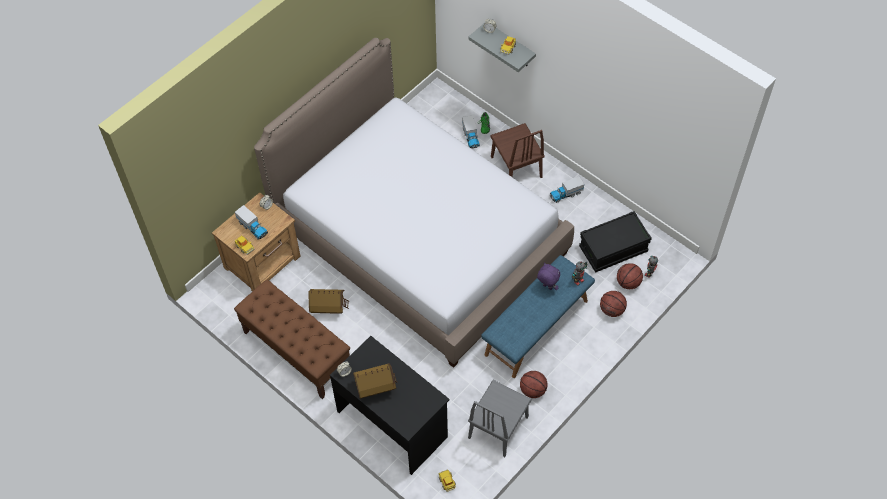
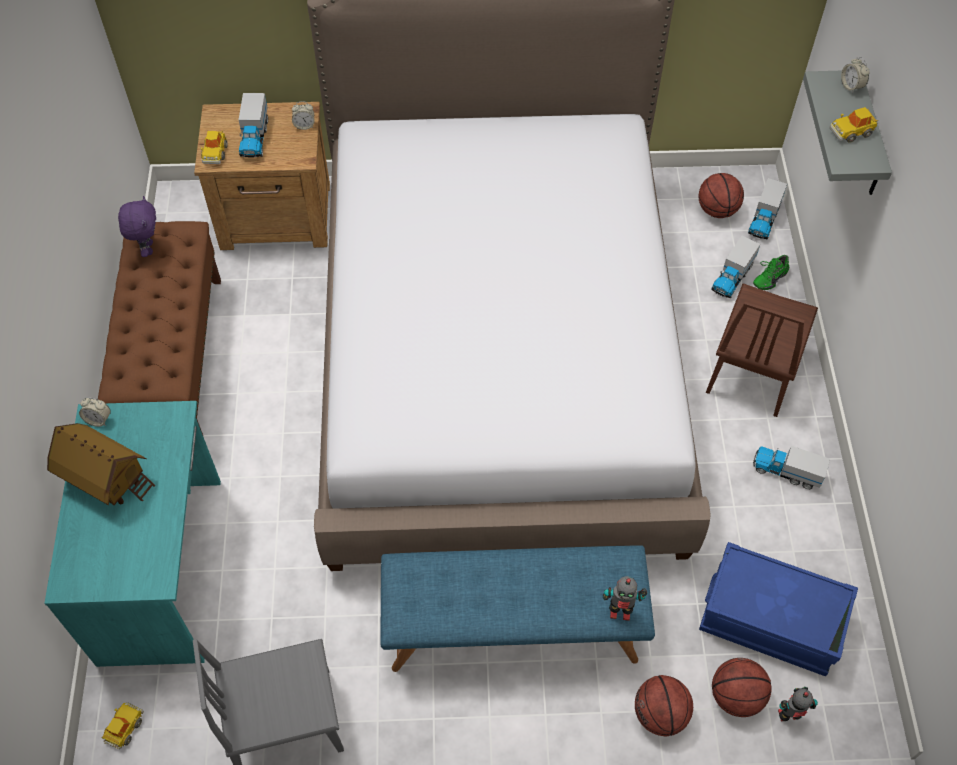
camera: 45 degrees right, 0 degrees up
(328, 308) = (279, 340): toy house -> none
(392, 423) = (164, 569): black desk -> turquoise desk
(457, 104) = (764, 219): none -> toy truck
(532, 390) = (397, 717): basketball -> basketball (717, 210)
(547, 287) = (558, 575): purple plush toy -> purple plush toy (147, 248)
(613, 249) = (770, 620): black storage box -> blue storage box

